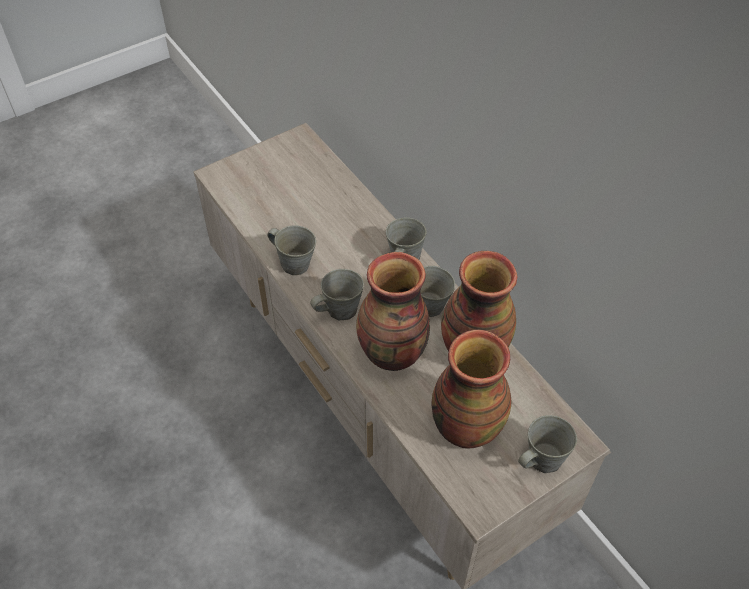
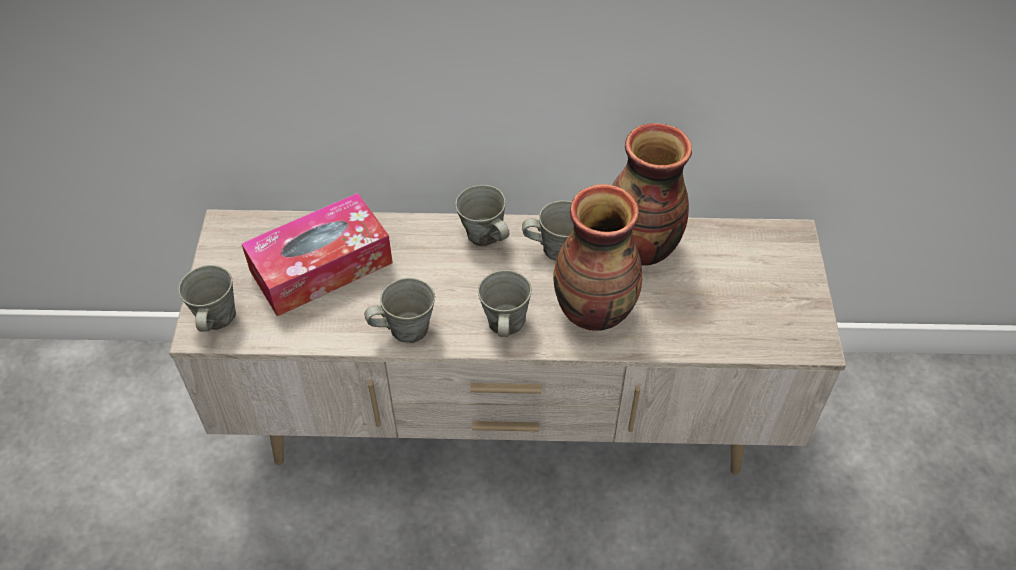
camera: 55 degrees left, 0 degrees up
(307, 196) = (321, 267): none -> tissue box
(465, 426) = (721, 303): vase -> none
(542, 459) = (794, 270): grey mug -> grey mug (215, 318)

